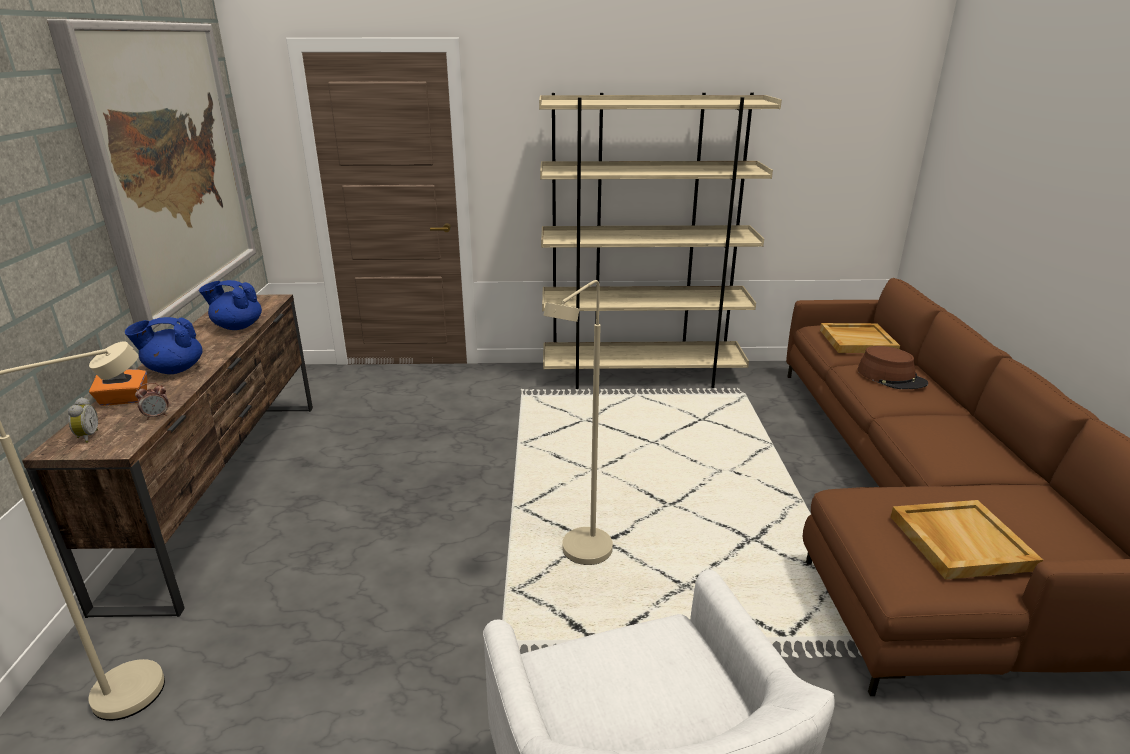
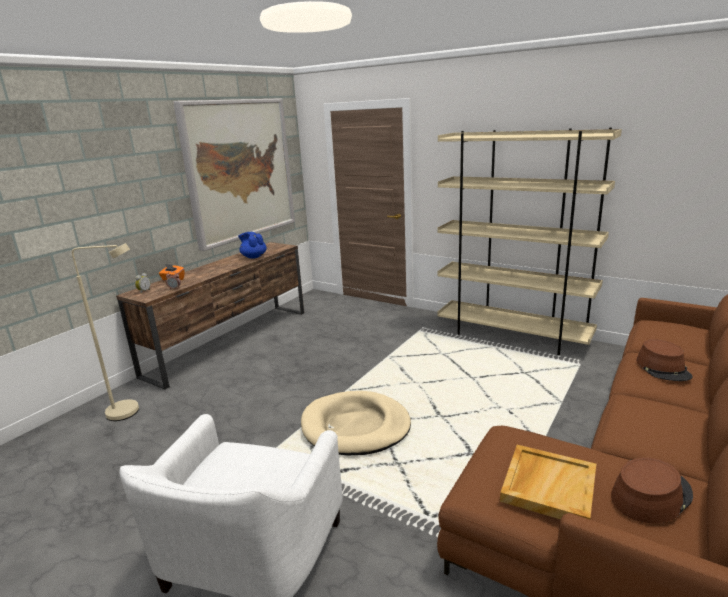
camera: 35 degrees right, 5 degrees down
(174, 369) = (205, 271): blue teapot -> none
(581, 558) = (355, 427): beige floor lamp -> beige dog bed
(858, 341) = (672, 337): beige tray -> none
(1037, 515) = (650, 495): none -> brown hat

